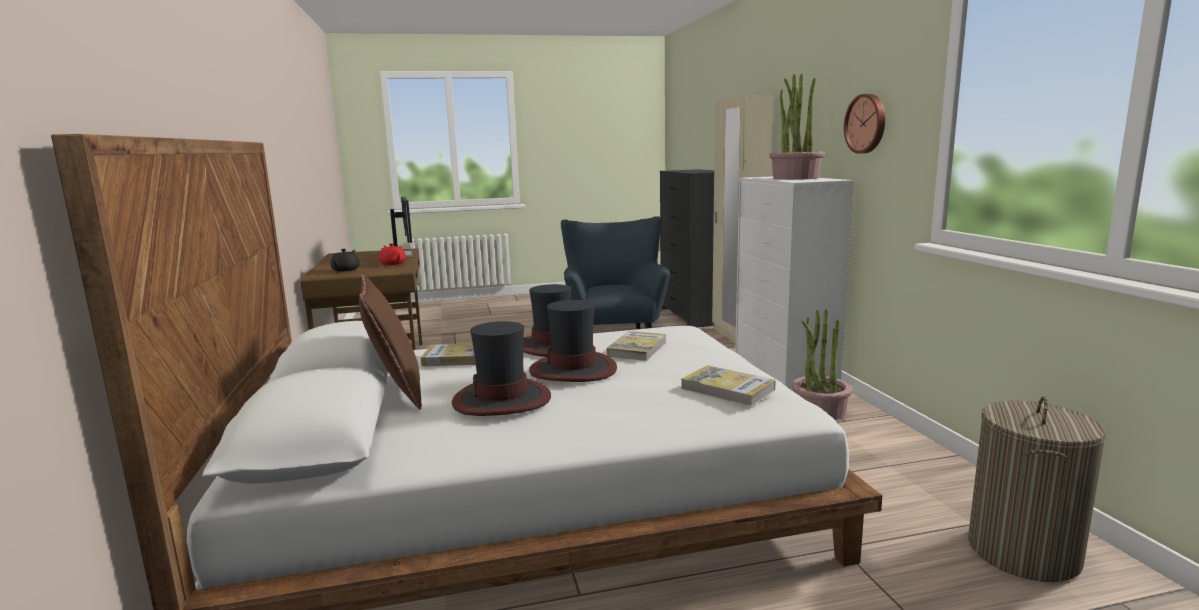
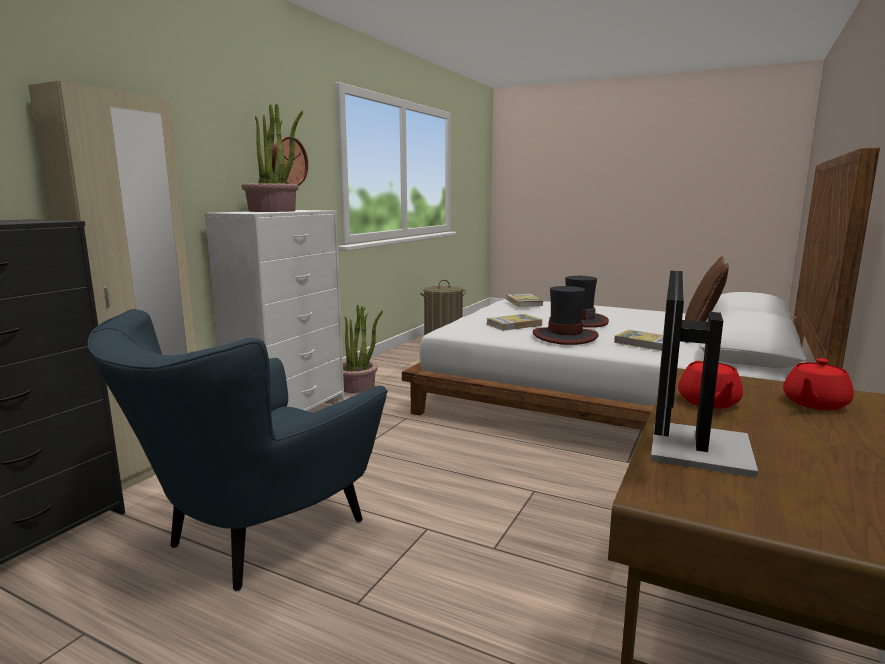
camera: 140 degrees left, 0 degrees up
(346, 270) = (814, 404): black teapot -> red teapot
(502, 399) = (636, 320): hat -> none

